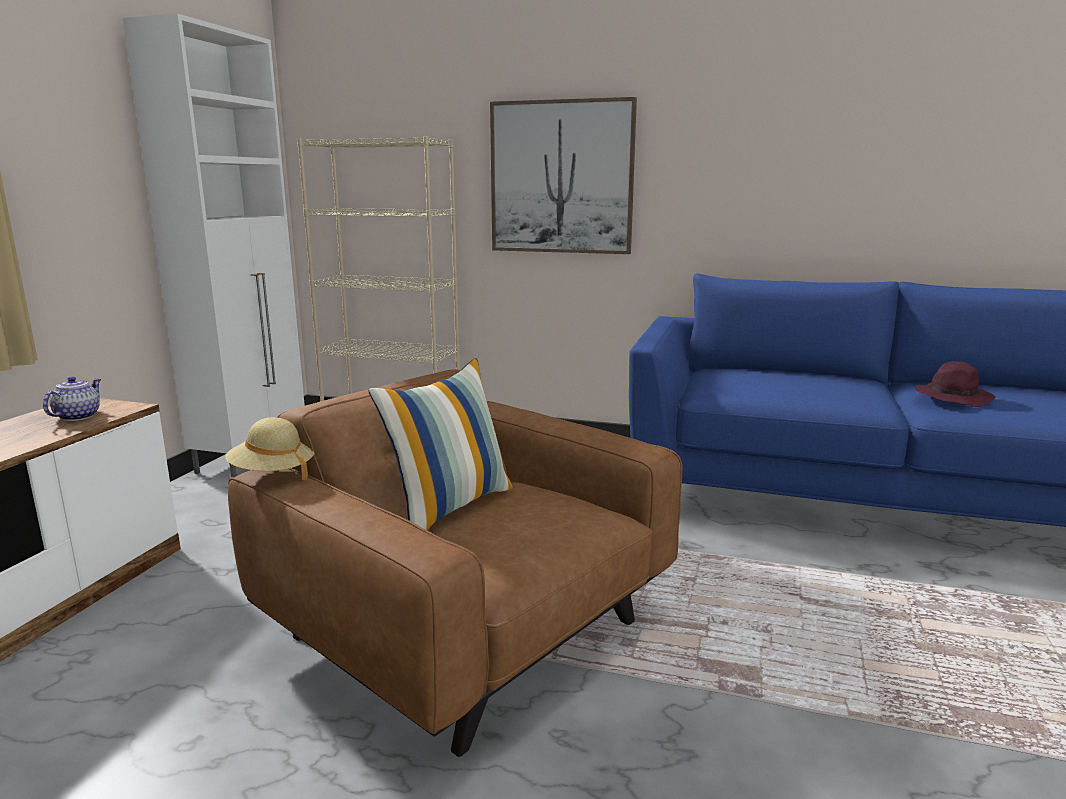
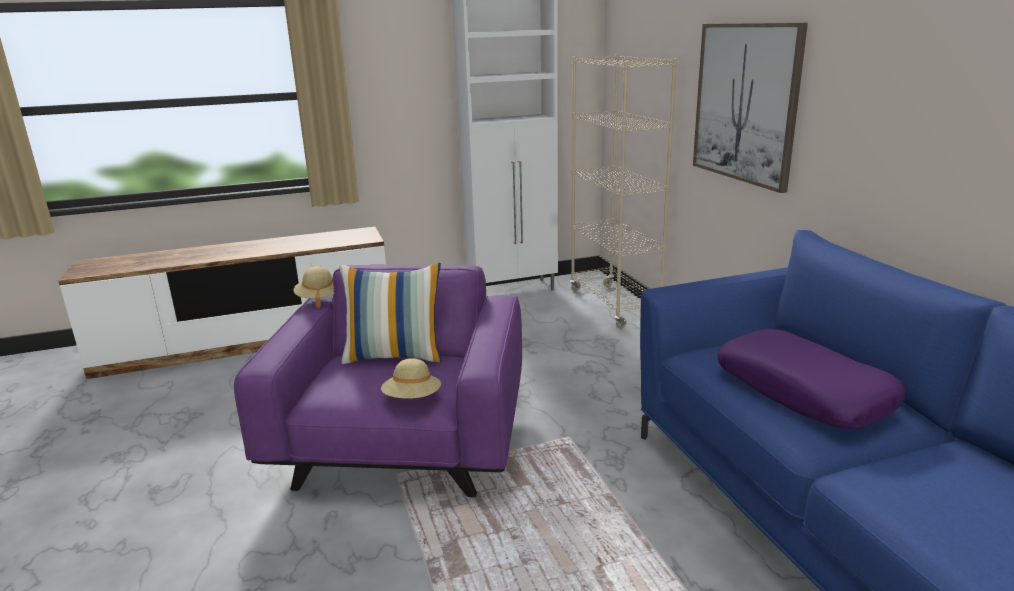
camera: 55 degrees right, 5 degrees up
(78, 416) = (346, 238): teapot -> none
(468, 630) = (403, 443): brown armchair -> purple armchair
(586, 521) = (412, 399): none -> beige hat
(811, 386) = (803, 392): none -> purple pillow
(953, 397) = (926, 478): purple hat -> none

